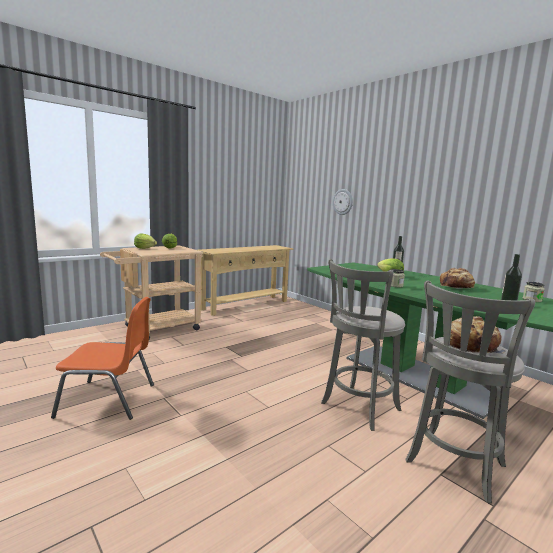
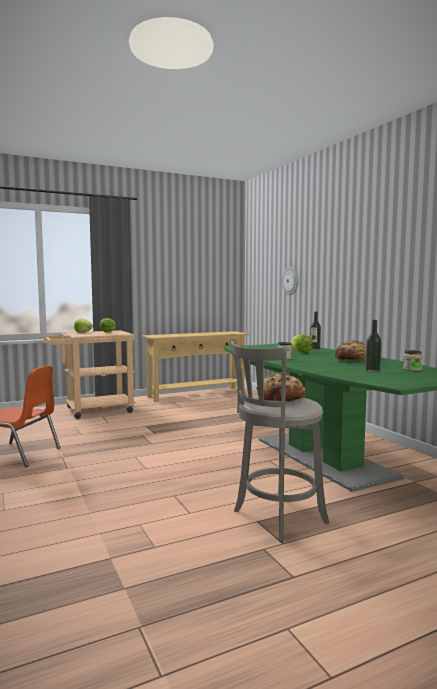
camera: 15 degrees right, 5 degrees down
(358, 408) = (229, 475): grey stool -> none

